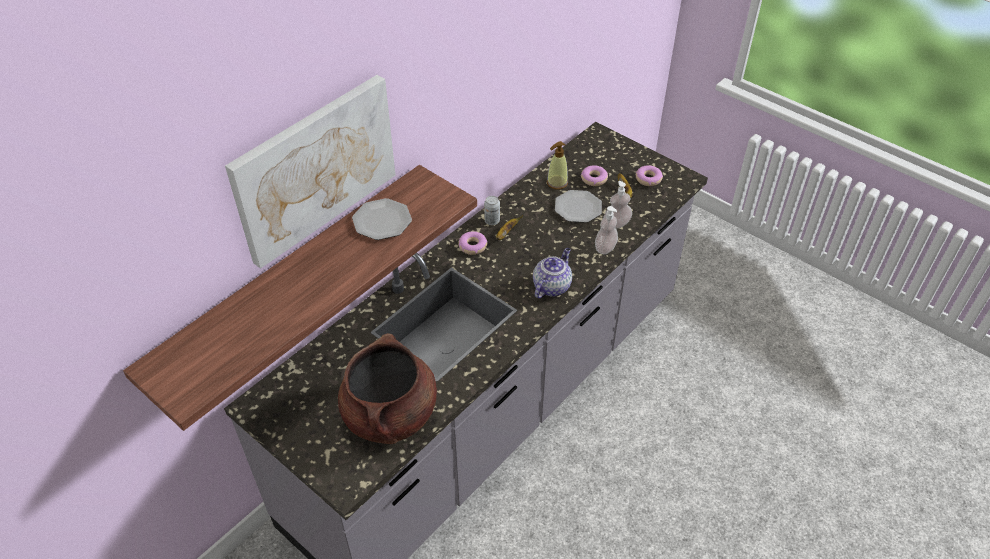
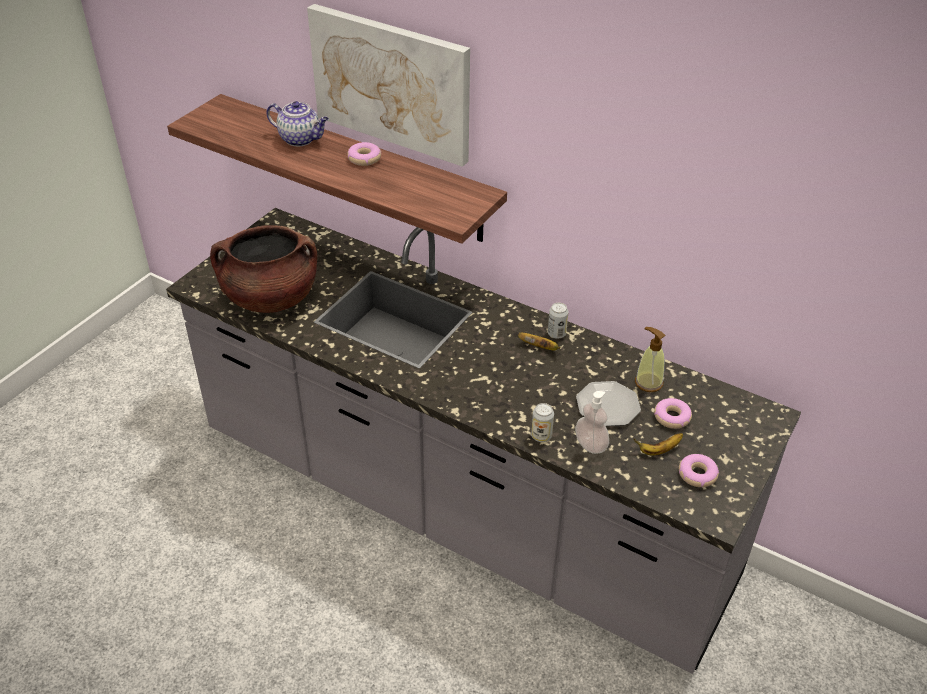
camera: 80 degrees right, 5 degrees down
(382, 221) = (411, 180): plate -> none
(472, 246) = (509, 323): donut -> donut (364, 158)
(551, 286) = (462, 392): teapot -> teapot (301, 139)
(605, 248) = (541, 436): soap dispenser -> can

